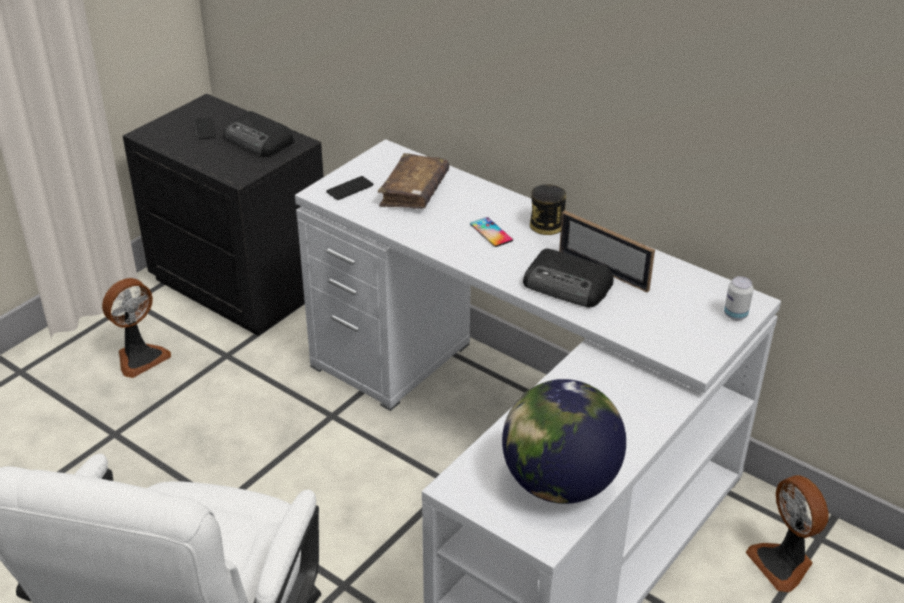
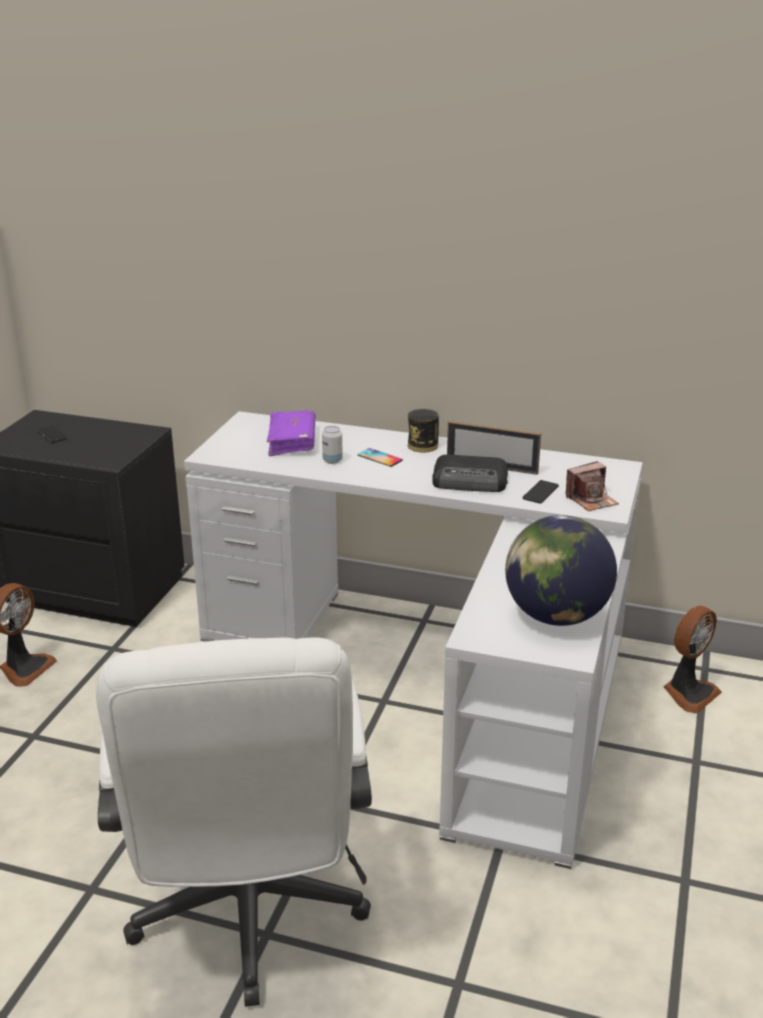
camera: 20 degrees left, 10 degrees down
(259, 141) = (112, 435): radio -> none
(350, 189) = (232, 448): phone -> phone (540, 492)
(414, 191) = (292, 441): brown book -> purple book
(685, 342) = (591, 500): none -> camera
(735, 315) = (616, 477): can -> can (332, 460)
(783, 563) = (688, 693): fan -> fan turned 90 degrees counterclockwise

